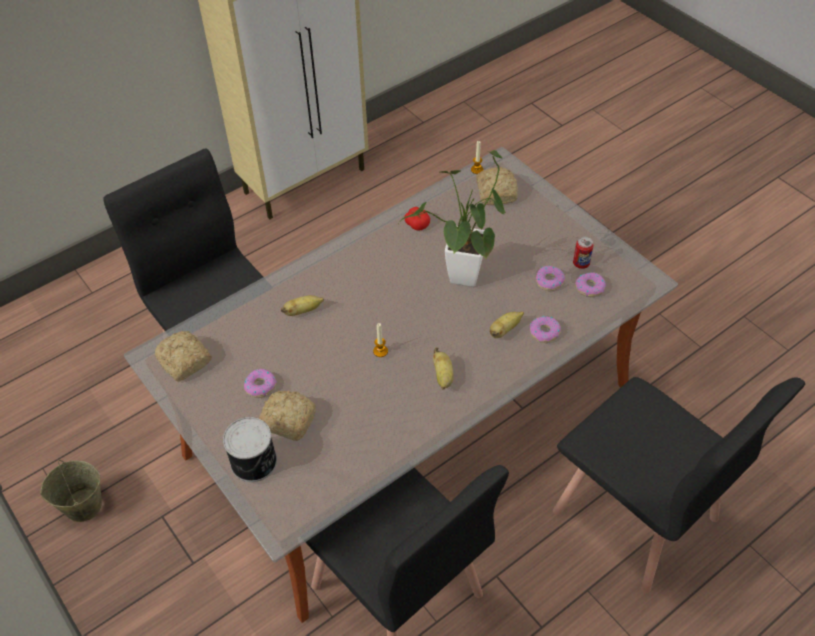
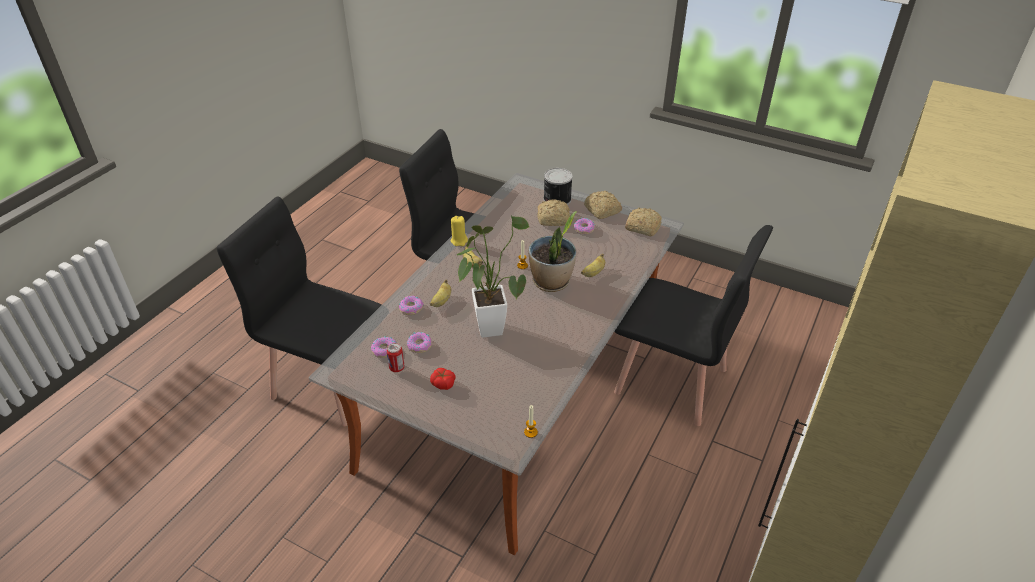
camera: 155 degrees right, 10 degrees down
(82, 506) = (687, 281): beige bucket -> none
(360, 315) = (551, 282): none -> potted plant
(417, 223) = (554, 360): tomato -> tomato (443, 383)
(442, 424) = (459, 241): none -> yellow candle
(496, 192) = (499, 413): bread -> bread (602, 211)

